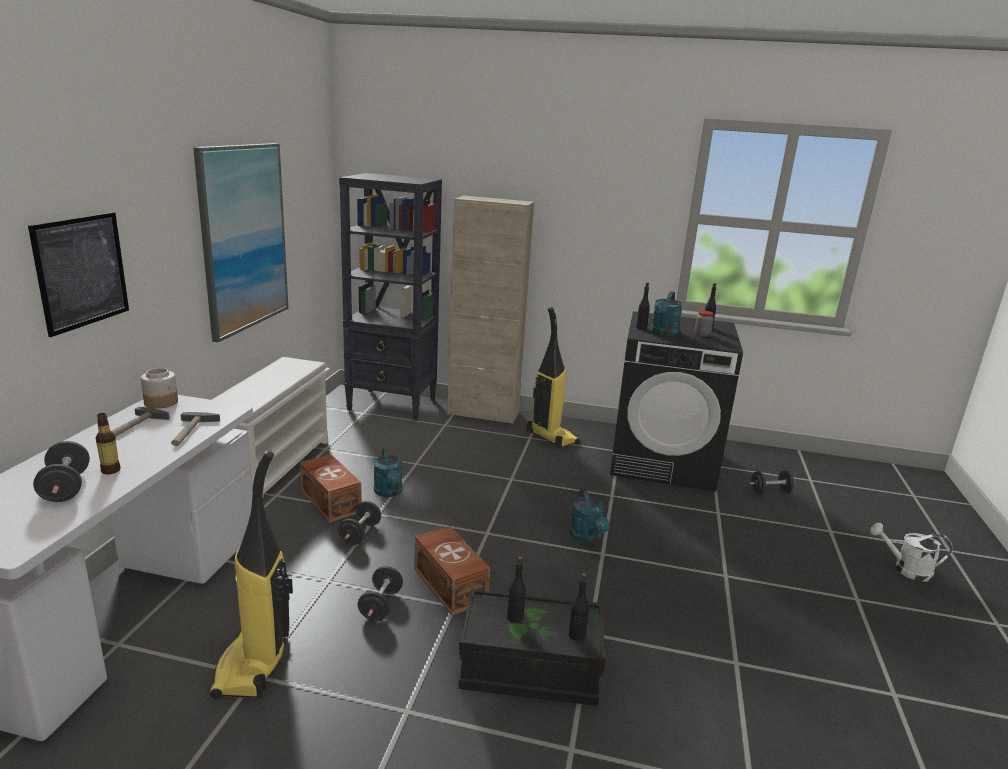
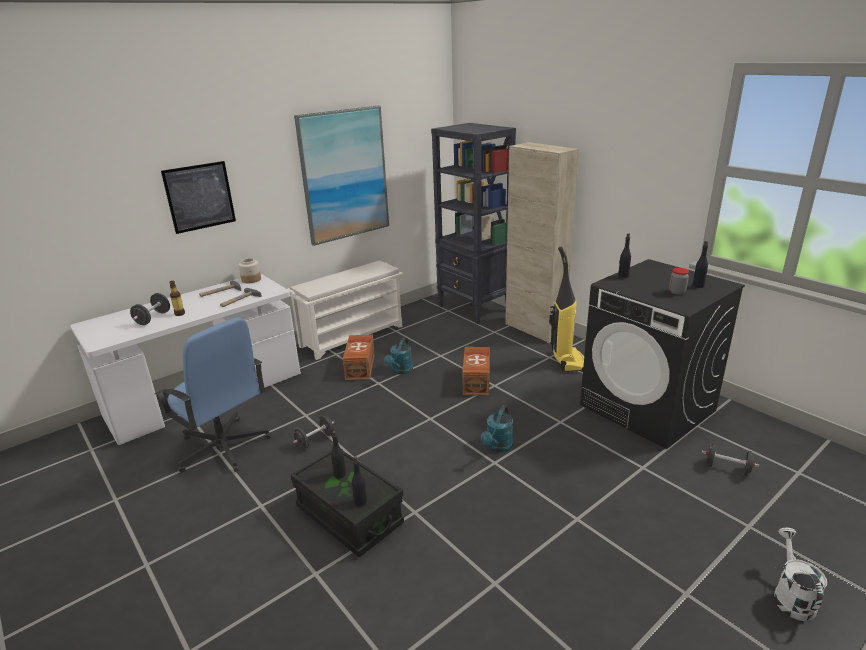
camera: 40 degrees right, 5 degrees up
(254, 667) = (223, 448): vacuum cleaner -> blue office chair
(360, 534) = (353, 393): black dumbbell -> none
(450, 584) = (367, 443): brown storage box -> brown storage box (477, 380)
(663, 333) = (637, 284): turquoise watering can -> none
(905, 570) = (791, 596): white watering can -> white watering can turned 45 degrees clockwise

